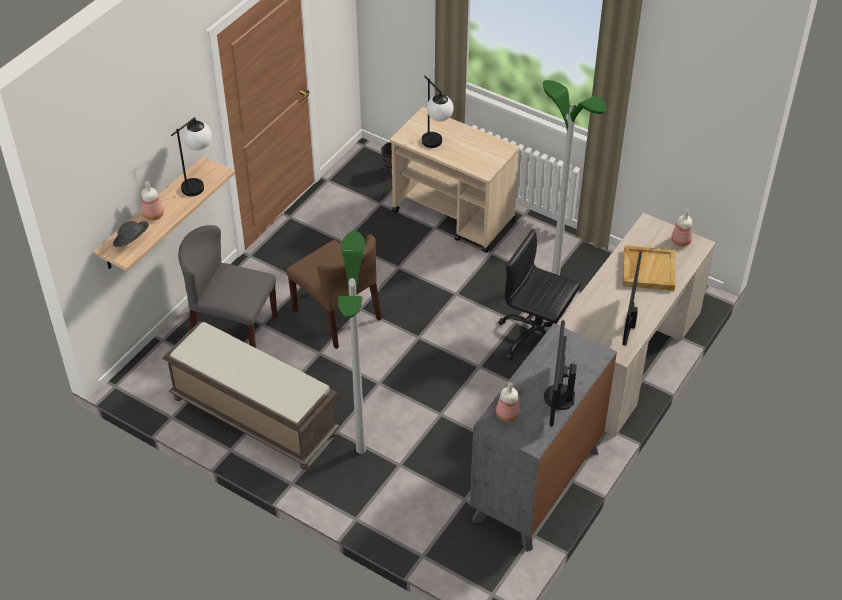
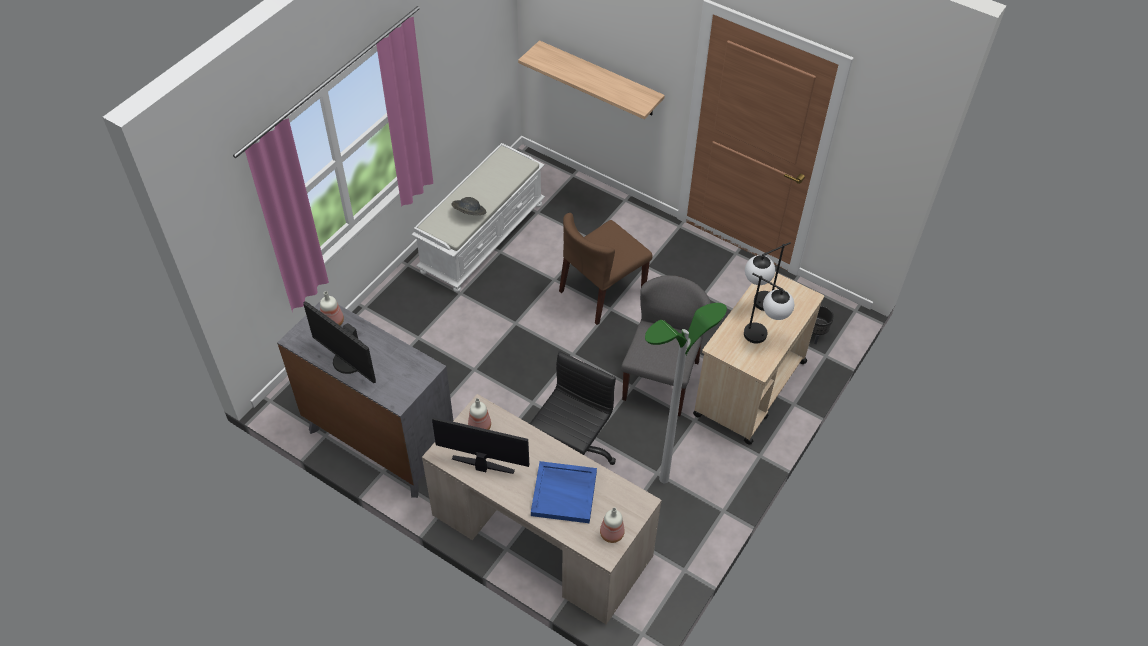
camera: 90 degrees right, 5 degrees up
(132, 241) = (549, 60): grey hat -> grey hat (469, 213)
(154, 214) = (583, 70): bottle -> bottle (480, 427)
(199, 183) = (625, 94): table lamp -> table lamp (763, 339)
(233, 329) = (585, 219): grey chair -> grey chair (660, 380)
(252, 417) = (482, 237): brown bench -> white bench
(360, 449) = (438, 310): floor lamp -> none
(558, 397) = (347, 362): monitor -> monitor turned 150 degrees counterclockwise
(648, 269) = (564, 493): beige tray -> blue tray

